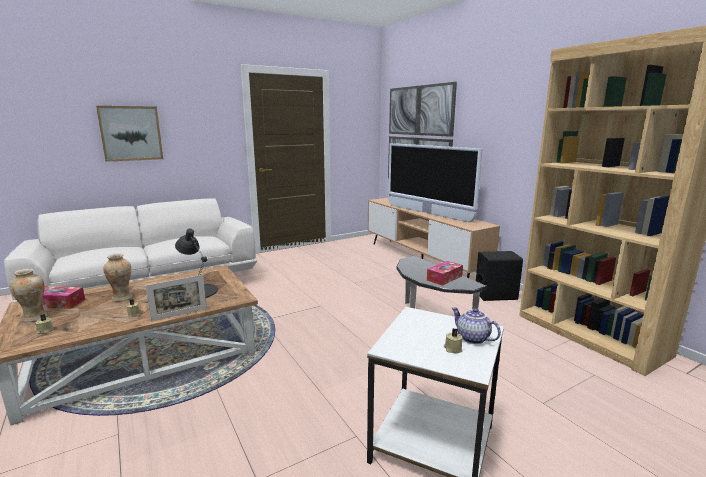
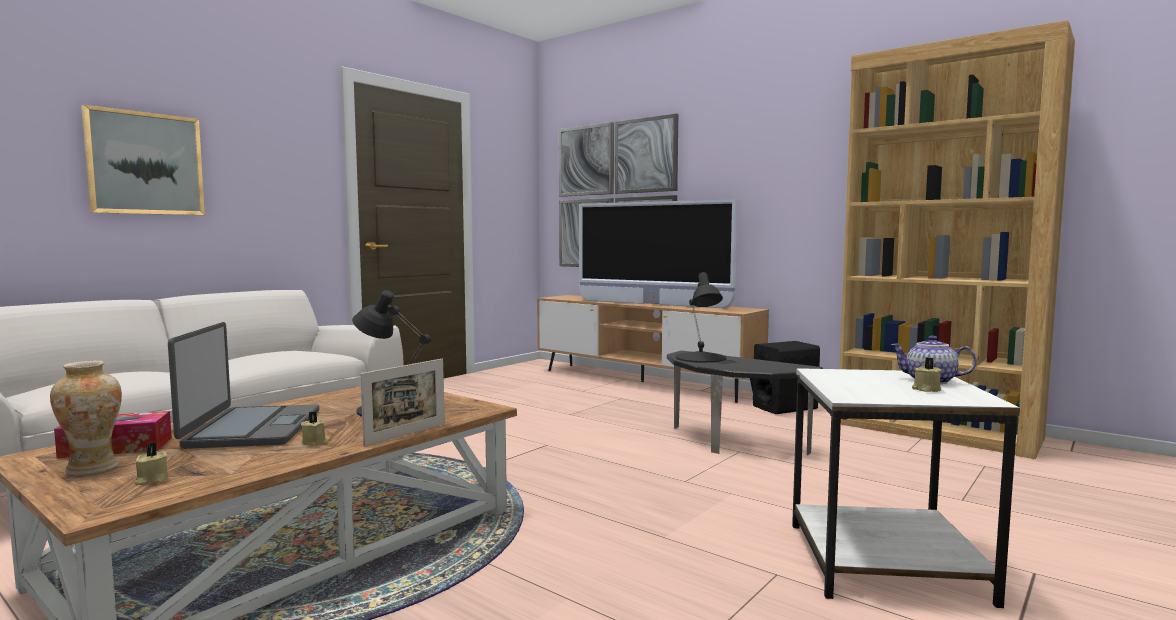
camera: 20 degrees left, 10 degrees down
(122, 298) = (252, 428): vase -> laptop
(416, 265) = (700, 358): none -> black table lamp
(444, 278) = (758, 365): tissue box -> none

